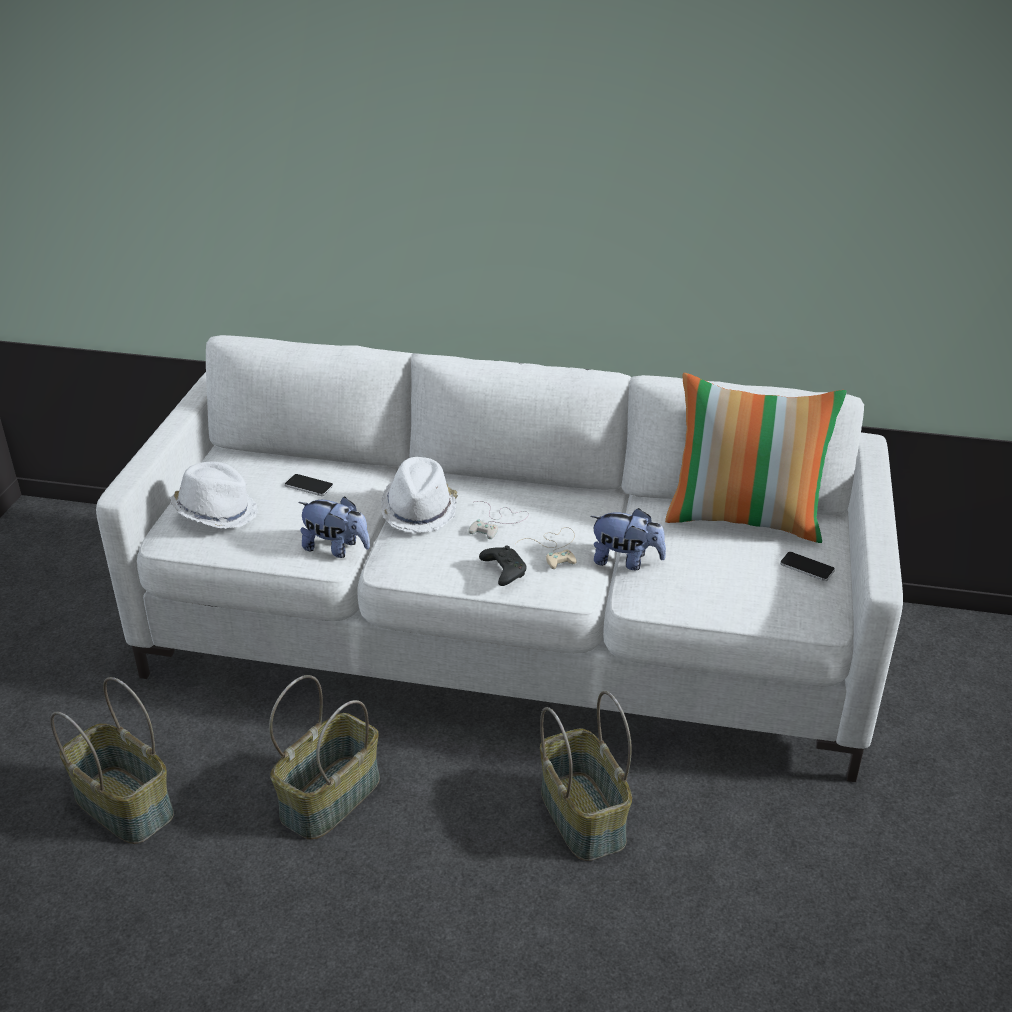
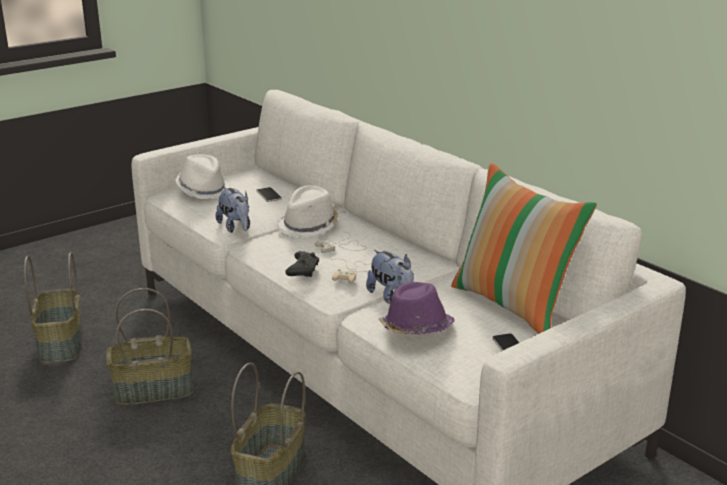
camera: 40 degrees right, 10 degrees down
(708, 588) = (416, 329): none -> purple hat

